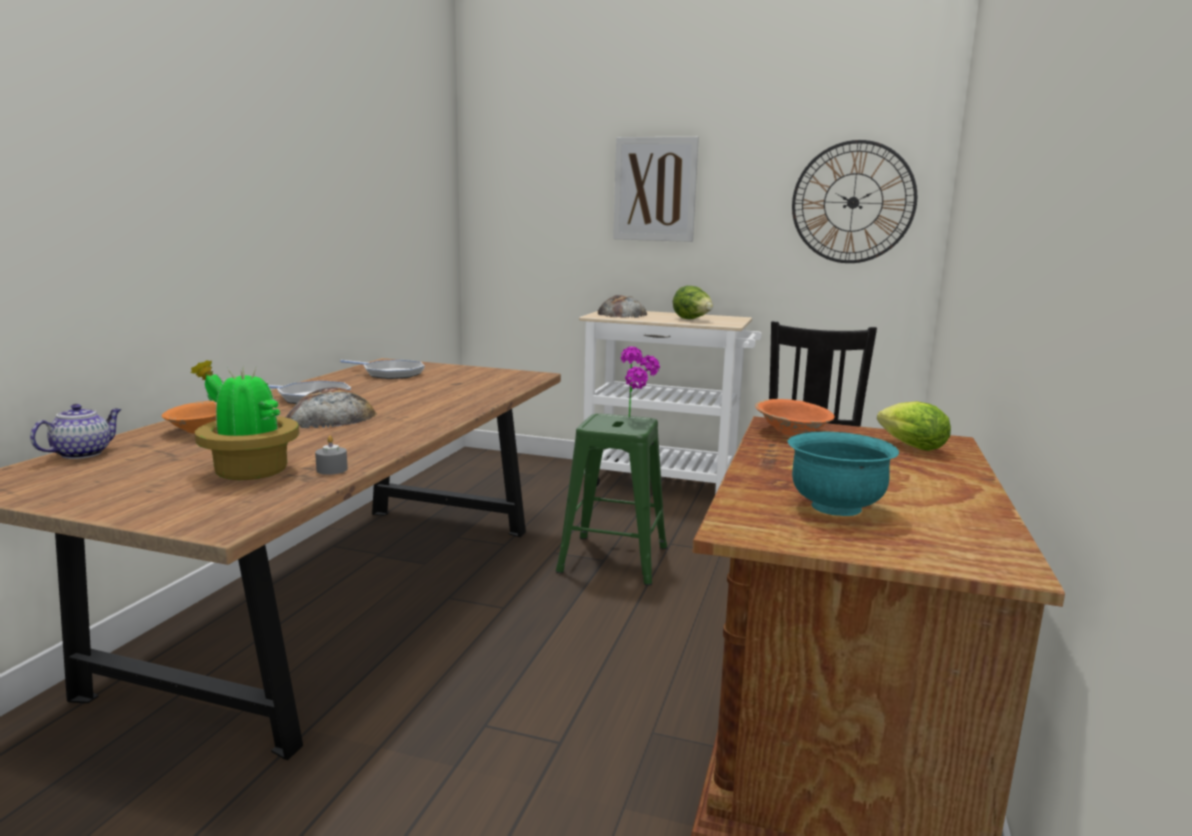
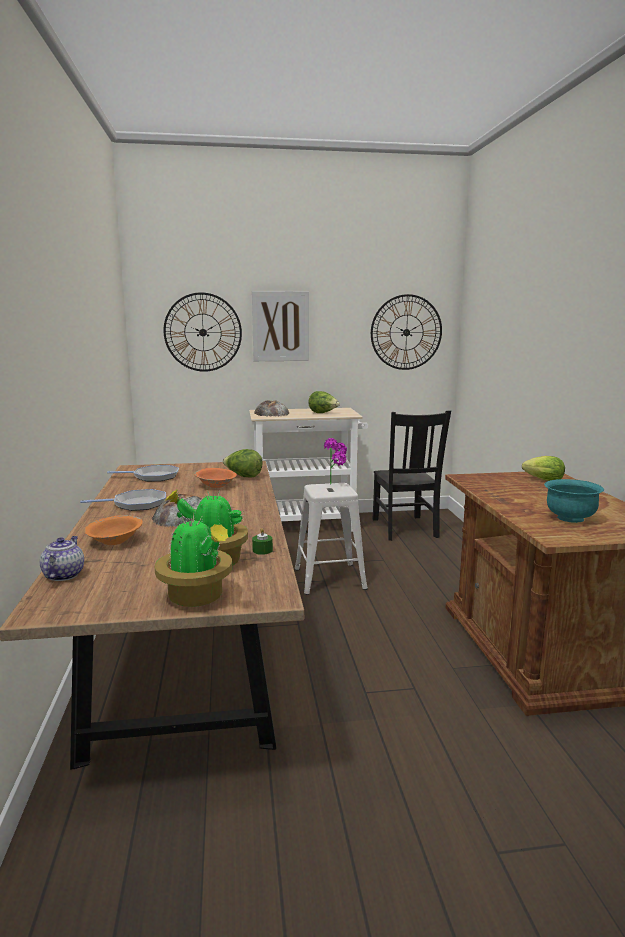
camera: 25 degrees left, 0 degrees up
(146, 505) = (197, 597): none -> potted plant
(332, 469) = (262, 550): grey candle -> green candle
(493, 386) = (243, 476): none -> lettuce
(549, 196) = (203, 332): none -> wall clock
(613, 559) = (329, 579): green stool -> white stool
(792, 432) = (481, 481): orange bowl -> orange bowl (216, 485)

